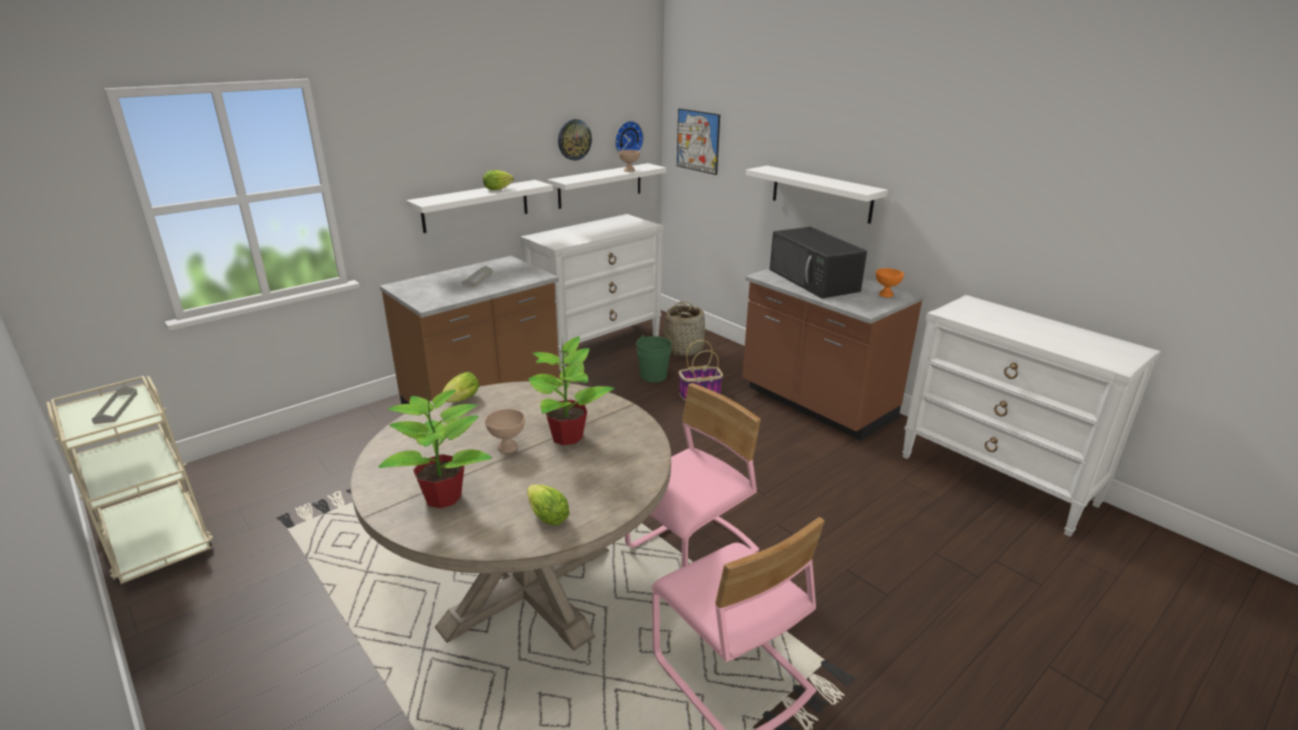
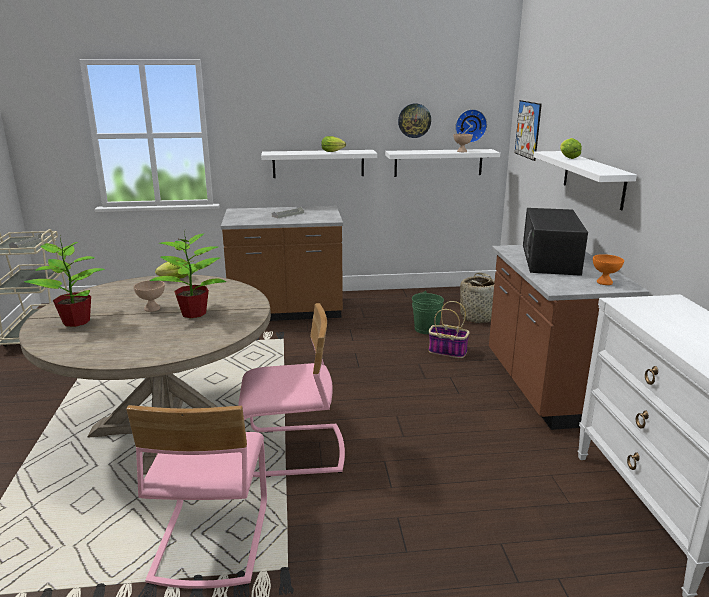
camera: 35 degrees right, 5 degrees down
(545, 515) = (104, 348): lettuce -> lettuce (567, 157)
(597, 345) = (410, 298): white dresser -> none

